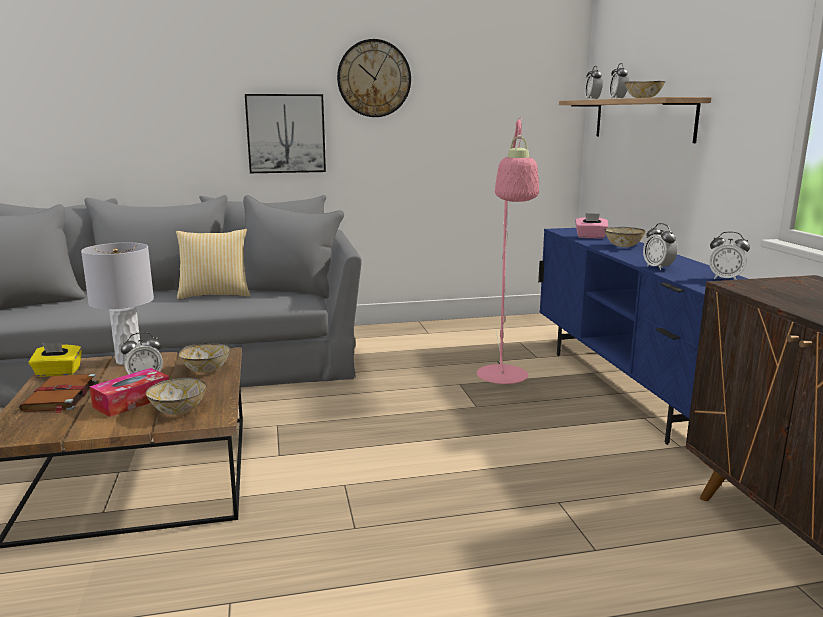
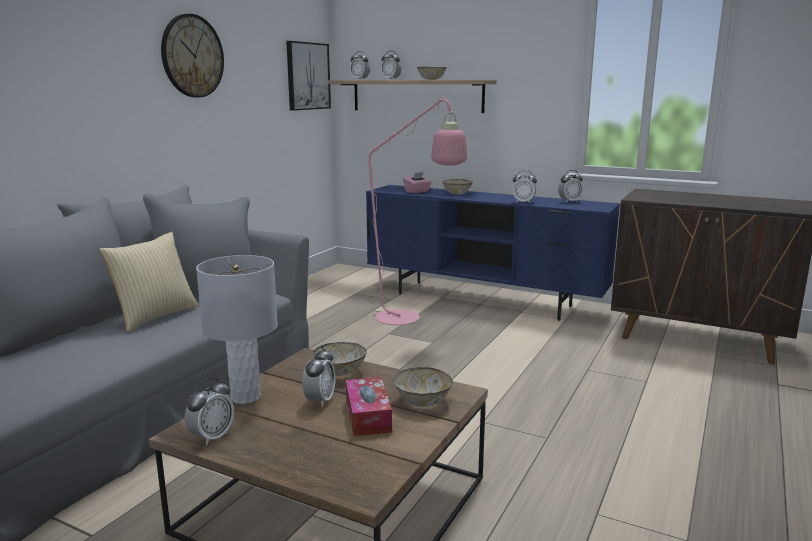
camera: 50 degrees left, 0 degrees up
(58, 373) = (212, 437): yellow tissue box -> alarm clock
(60, 396) = (293, 447): brown book -> none
(286, 133) = (118, 118): picture -> picture (307, 76)

